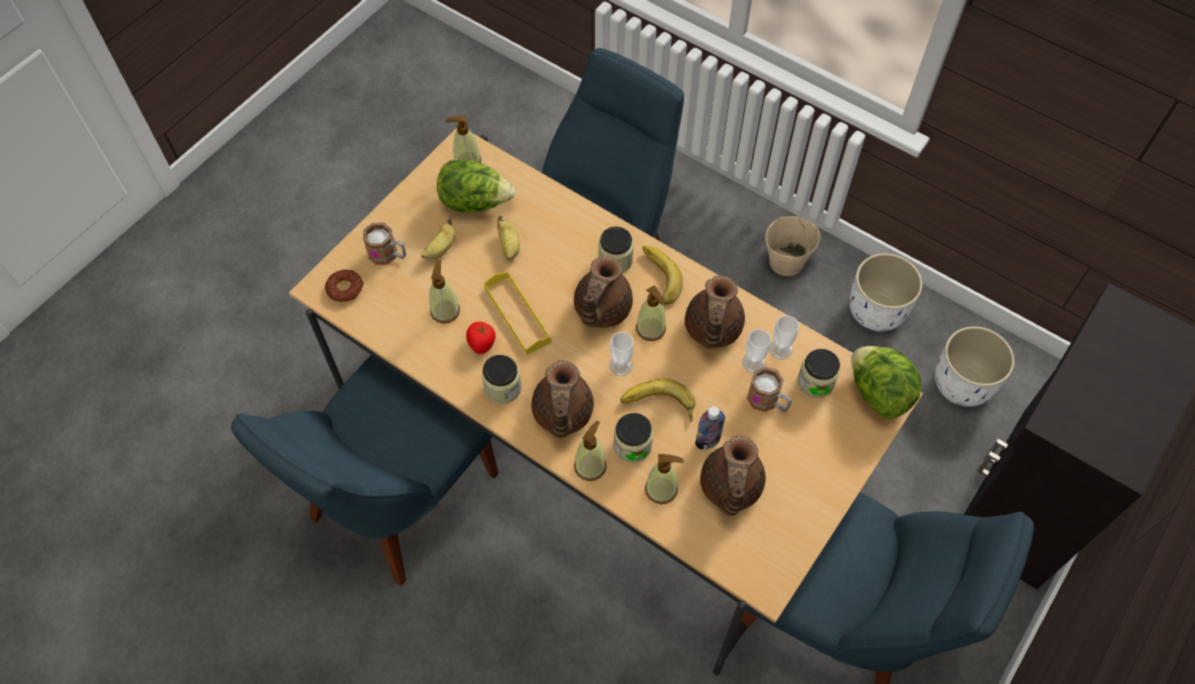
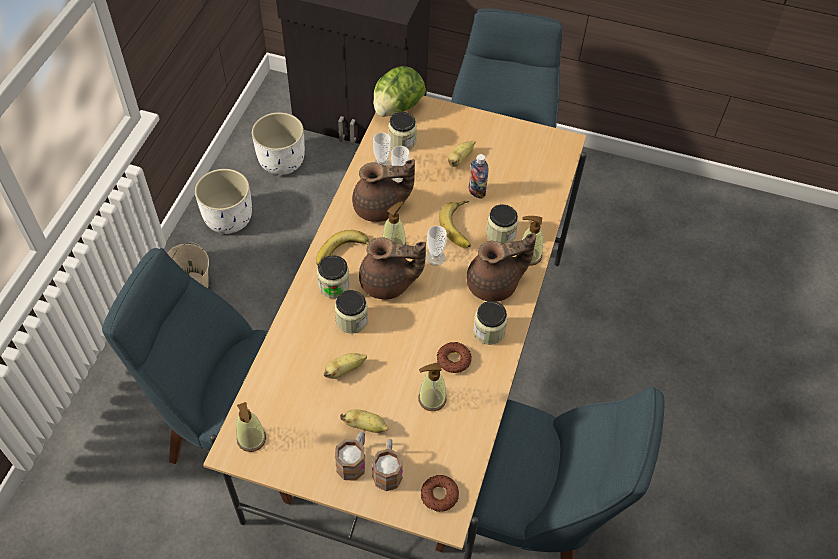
camera: 110 degrees left, 5 degrees down
(475, 202) = (301, 415): lettuce -> none
(481, 344) = (454, 360): tomato -> donut
(517, 315) = (415, 342): yellow tray -> none
(565, 266) = (352, 320): none -> jar
(661, 489) = (526, 210): soap dispenser -> none
(729, 488) = (507, 173): brown teapot -> none
(768, 402) = (429, 164): mug -> mug (354, 461)
(768, 439) = (460, 159): none -> banana

